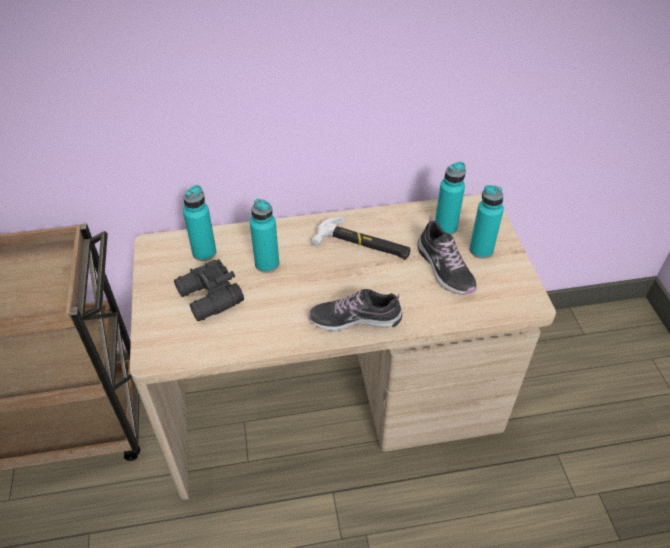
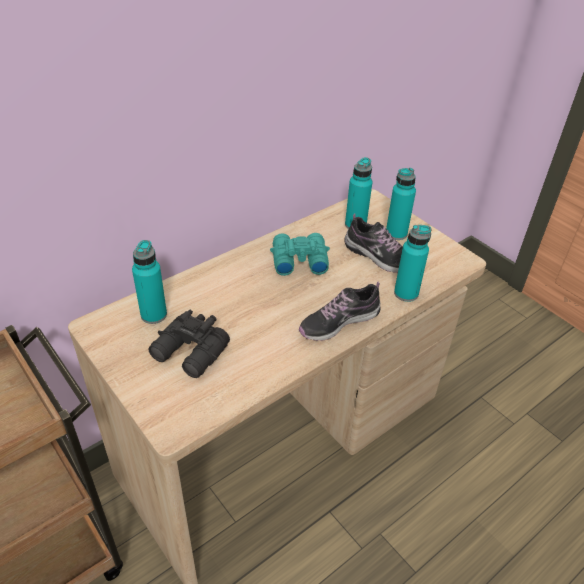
camera: 30 degrees left, 5 degrees down
(267, 264) = (224, 304): turquoise bottle -> turquoise bottle (406, 293)
(362, 245) = (298, 260): hammer -> turquoise binoculars

